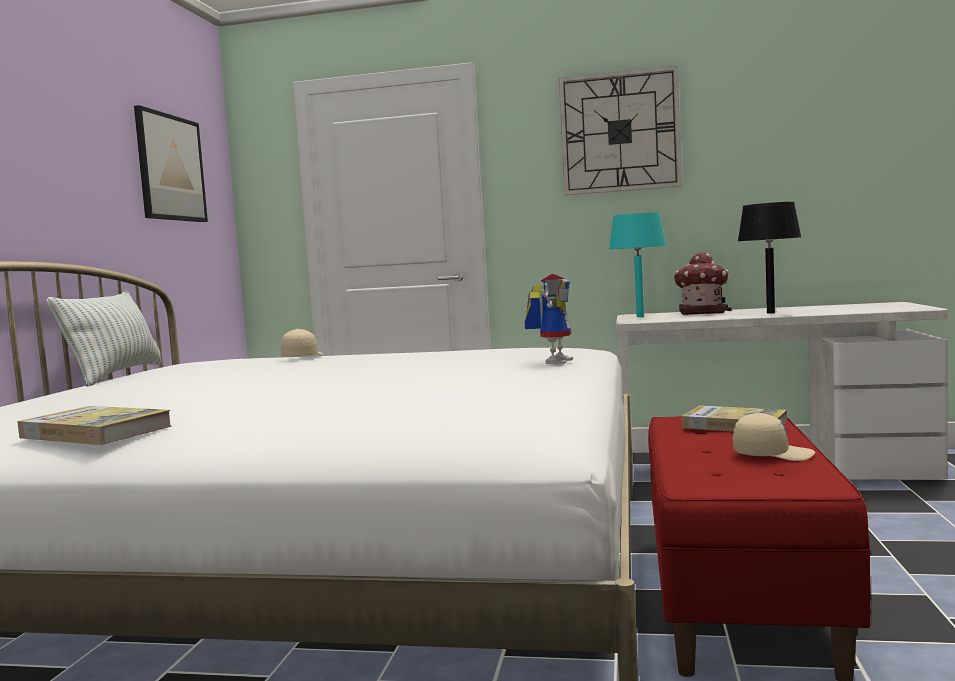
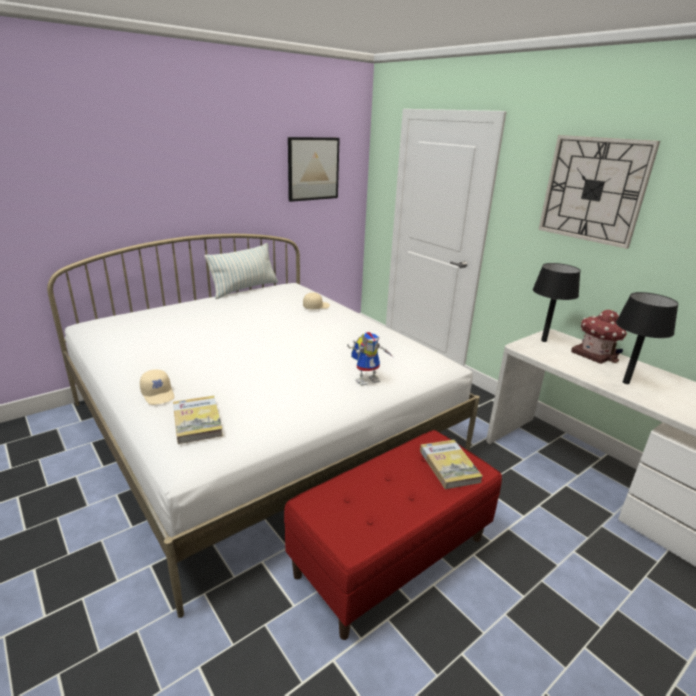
camera: 40 degrees right, 20 degrees up
(95, 432) = (128, 355): book -> book (197, 421)
(640, 317) = (543, 340): turquoise table lamp -> black table lamp
(772, 455) = (397, 506): beige cap -> beige cap (158, 394)

